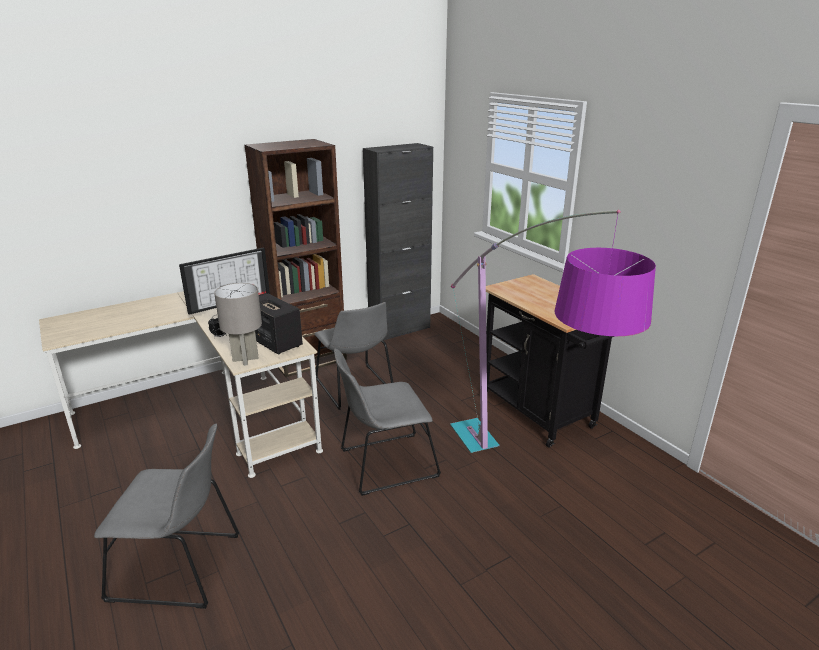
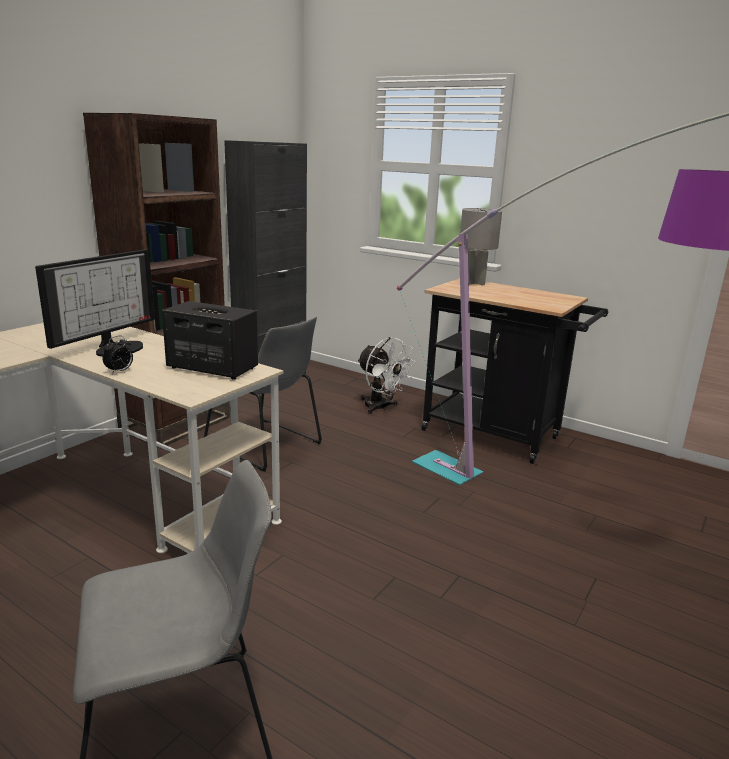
camera: 25 degrees left, 5 degrees down
(246, 359) = (191, 389): grey table lamp -> grey table lamp (474, 283)
(384, 464) = (372, 518): grey chair -> none
(464, 370) = (380, 408): none -> white fan

